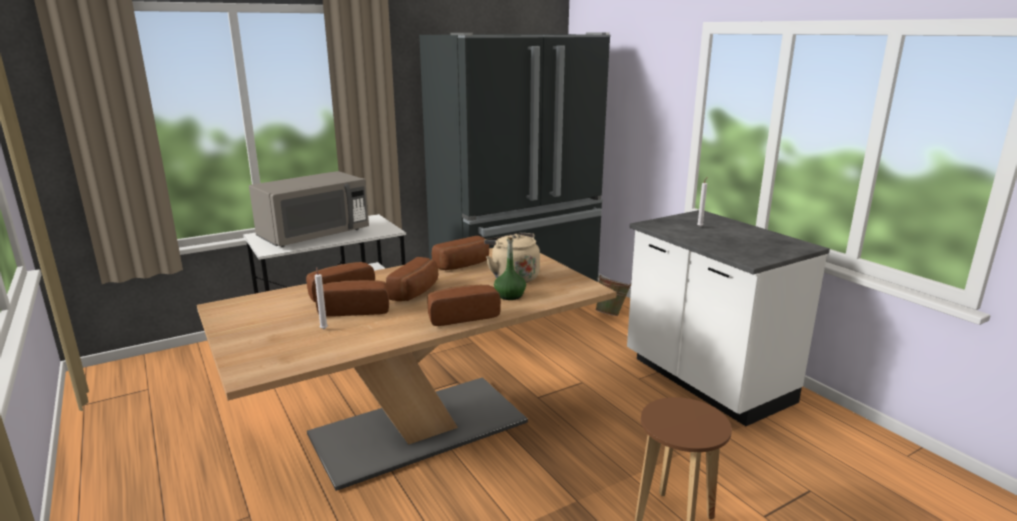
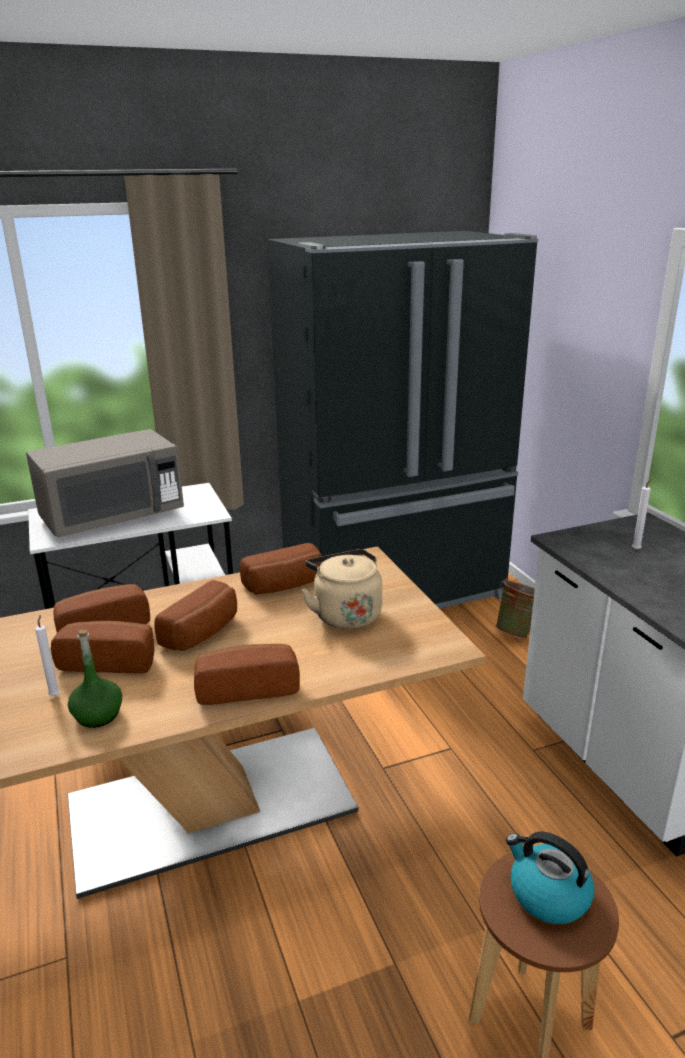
camera: 10 degrees right, 5 degrees up
(510, 295) = (328, 651): green bottle -> green bottle (98, 715)
(684, 417) = (547, 895): none -> kettle

